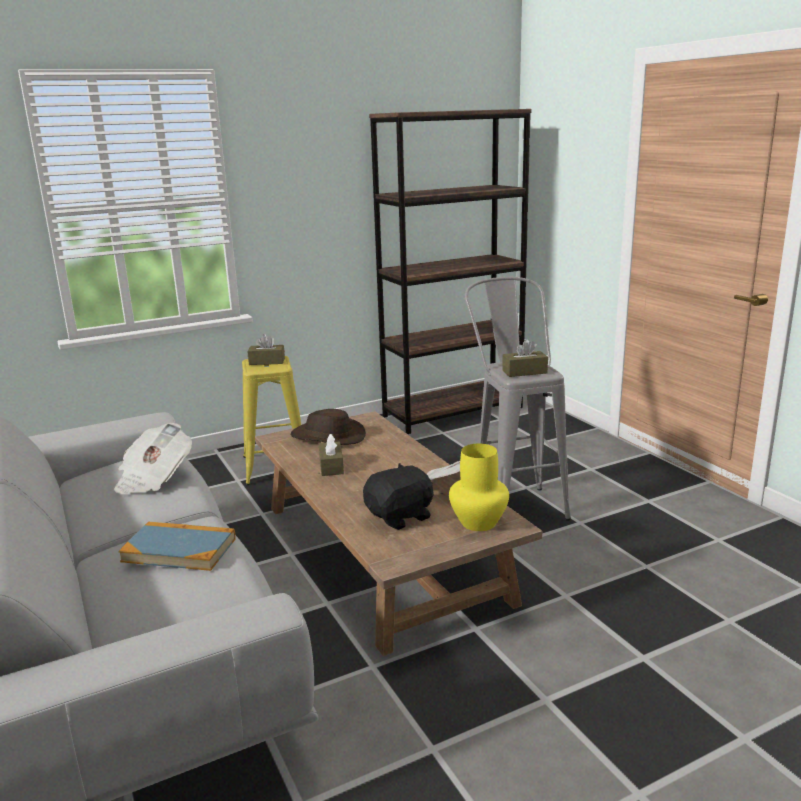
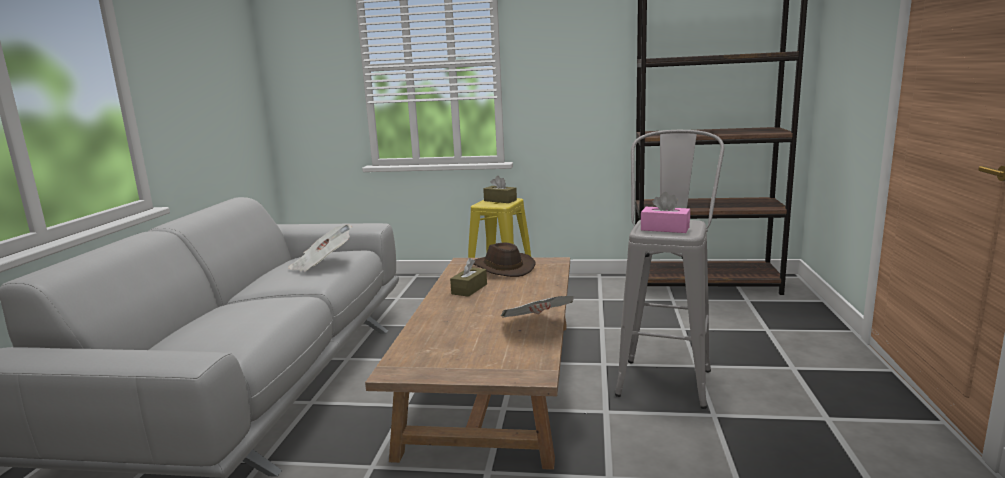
camera: 35 degrees right, 5 degrees down
(179, 550) = (252, 311): book -> none
(400, 516) = (457, 338): black plush toy -> none
(479, 522) = (511, 362): yellow vase -> none
(524, 372) = (665, 229): brown tissue box -> pink tissue box

